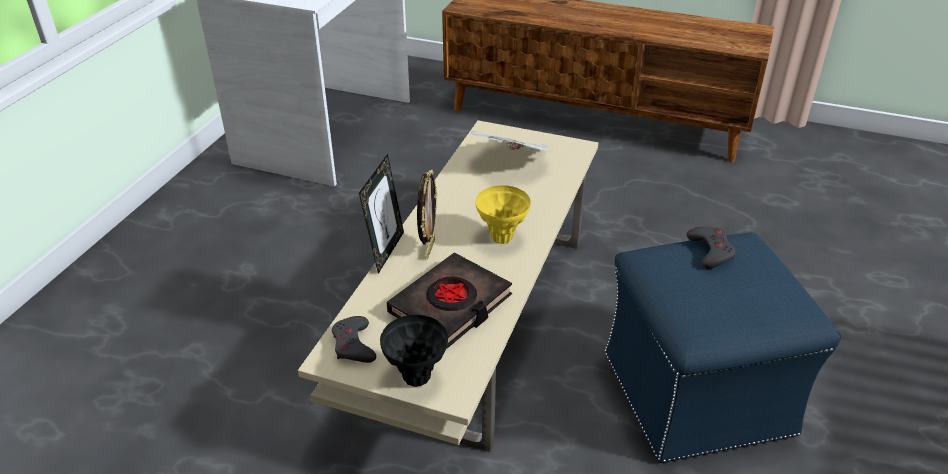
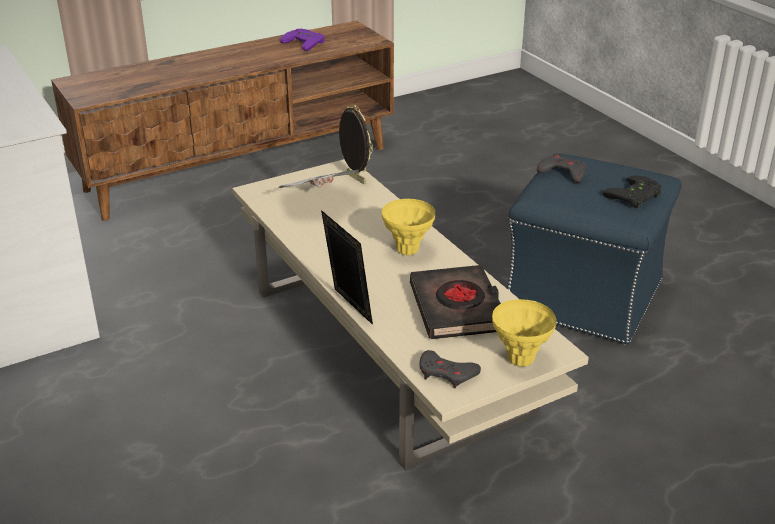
camera: 50 degrees left, 5 degrees down
(416, 377) = (520, 360): black vase -> yellow vase
(428, 249) = (374, 287): picture frame -> picture frame (355, 179)
(691, 27) = (306, 42): none -> purple game controller
(738, 316) = (635, 196): none -> black game controller

